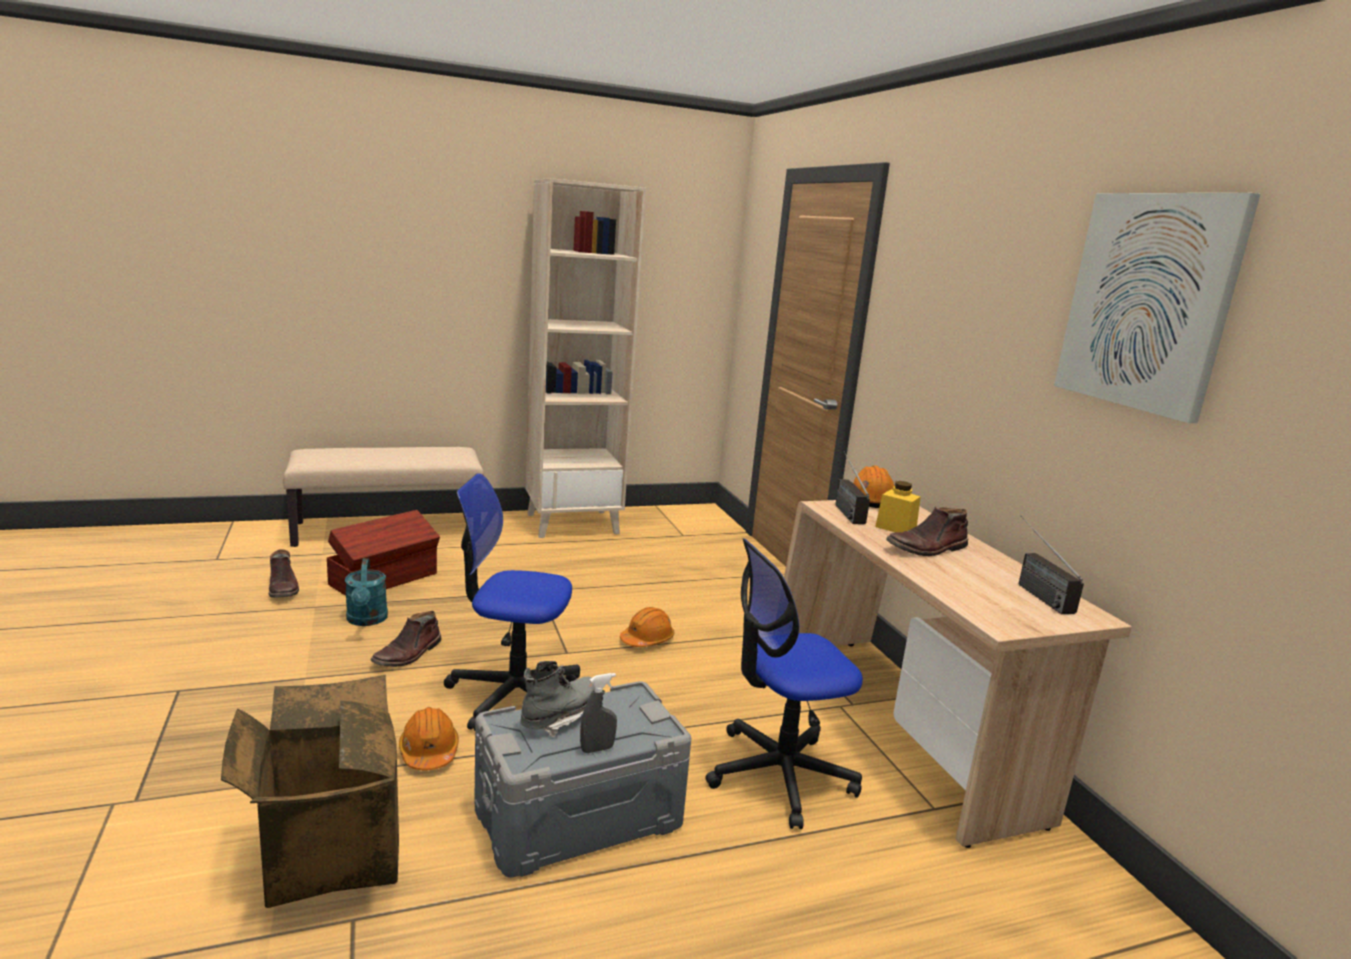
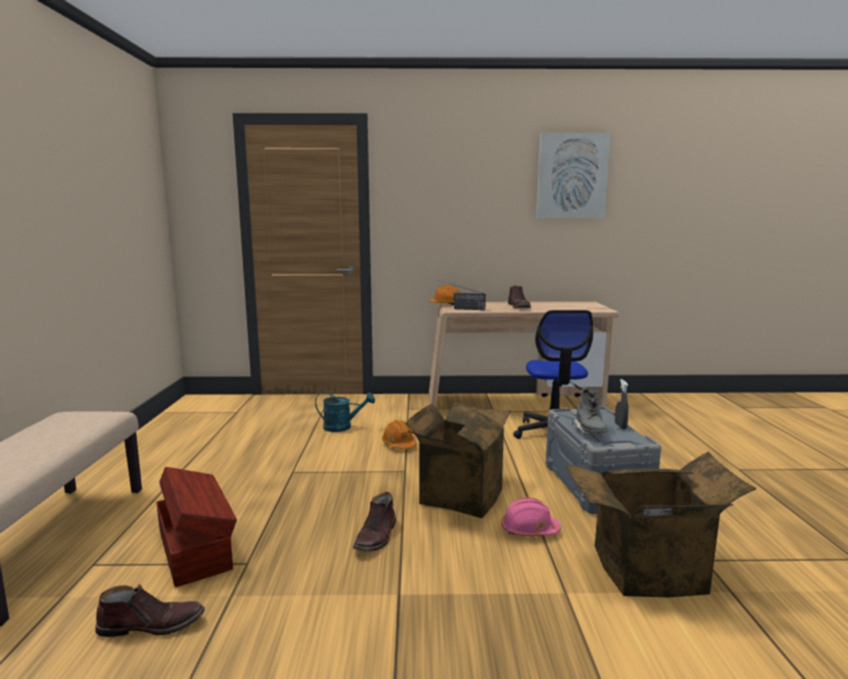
camera: 70 degrees left, 5 degrees down
(367, 620) = (292, 559): turquoise watering can -> turquoise watering can (342, 427)
(408, 654) = (376, 536): brown boot -> brown boot turned 60 degrees clockwise
(429, 751) = (529, 530): orange hard hat -> pink hard hat
(513, 694) = (458, 494): office chair -> cardboard box
(559, 717) = (590, 432): grey boot -> grey boot turned 150 degrees counterclockwise
(573, 523) = (160, 446): beige bookcase -> none
(895, 528) = (490, 306): yellow jar -> none
(1032, 590) = (566, 304): radio -> none

